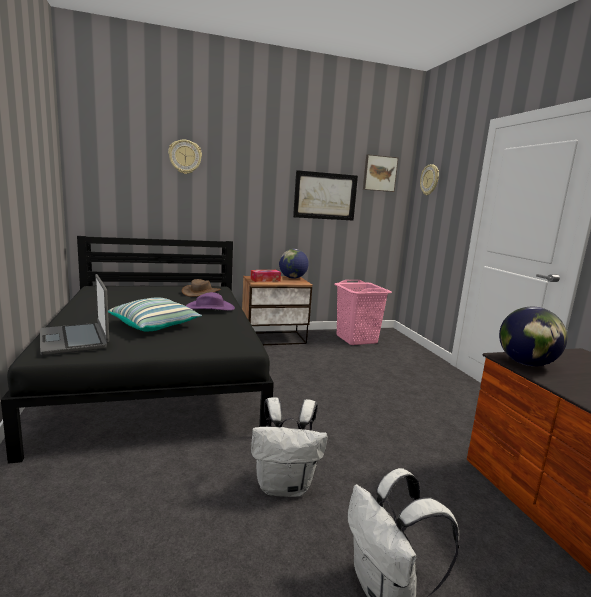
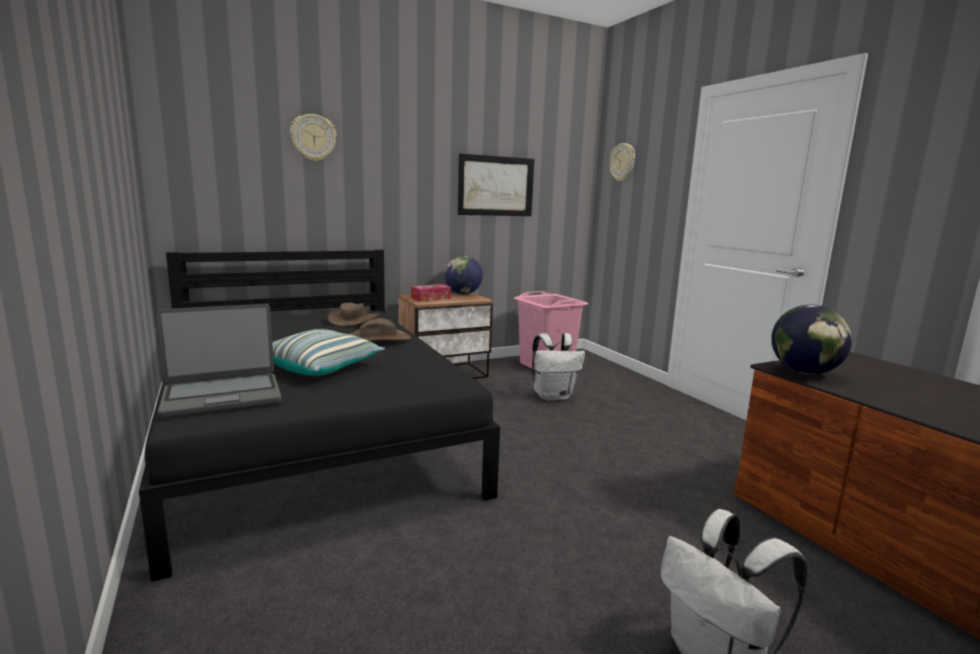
camera: 10 degrees left, 0 degrees up
(75, 340) = (222, 396): laptop -> laptop turned 75 degrees counterclockwise
(210, 308) = (378, 339): purple hat -> brown hat
(285, 486) = (543, 555): white backpack -> white backpack (553, 396)
(379, 173) = (559, 156): picture -> none

